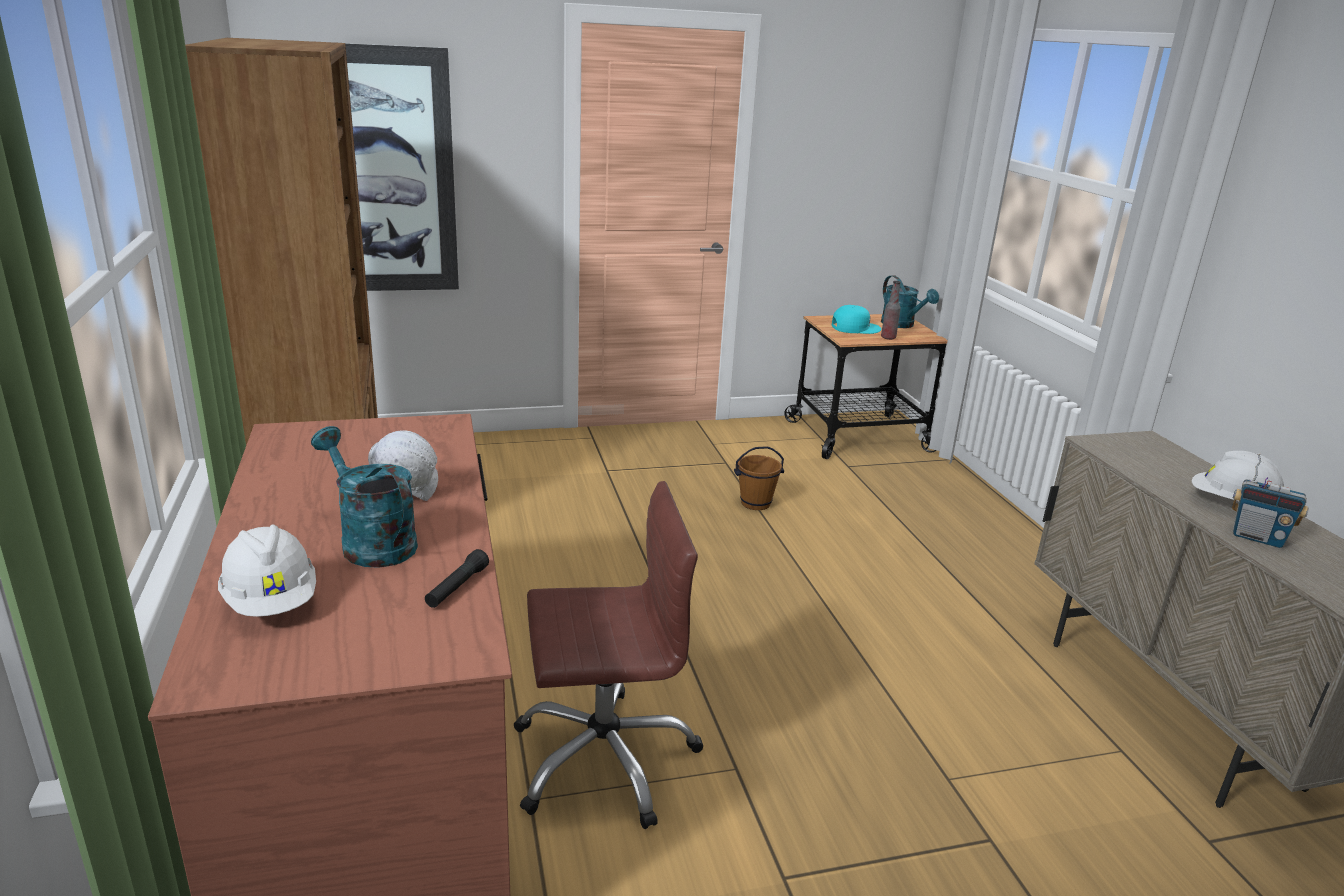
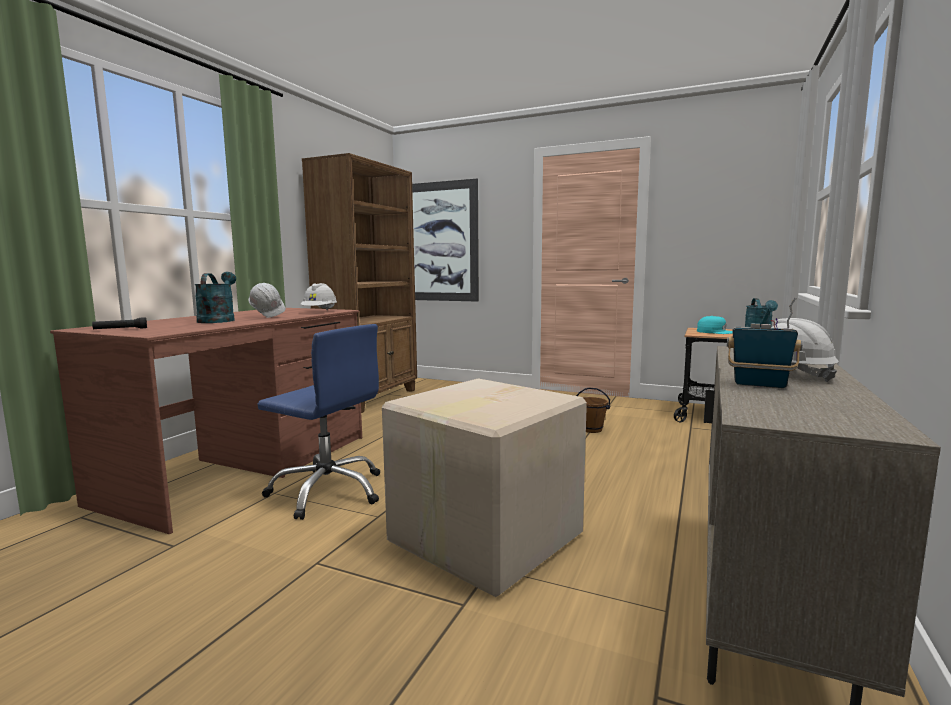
camera: 40 degrees right, 15 degrees down
(271, 601) = (149, 323): white hard hat -> white hard hat (319, 312)
(457, 587) = (203, 327): black flashlight -> black flashlight (120, 329)
(603, 758) = (328, 491): brown office chair -> blue office chair
(887, 742) = (482, 538): none -> cardboard box
(888, 338) = (731, 335): bottle -> none
(1257, 538) = (759, 385): radio -> radio turned 135 degrees clockwise

